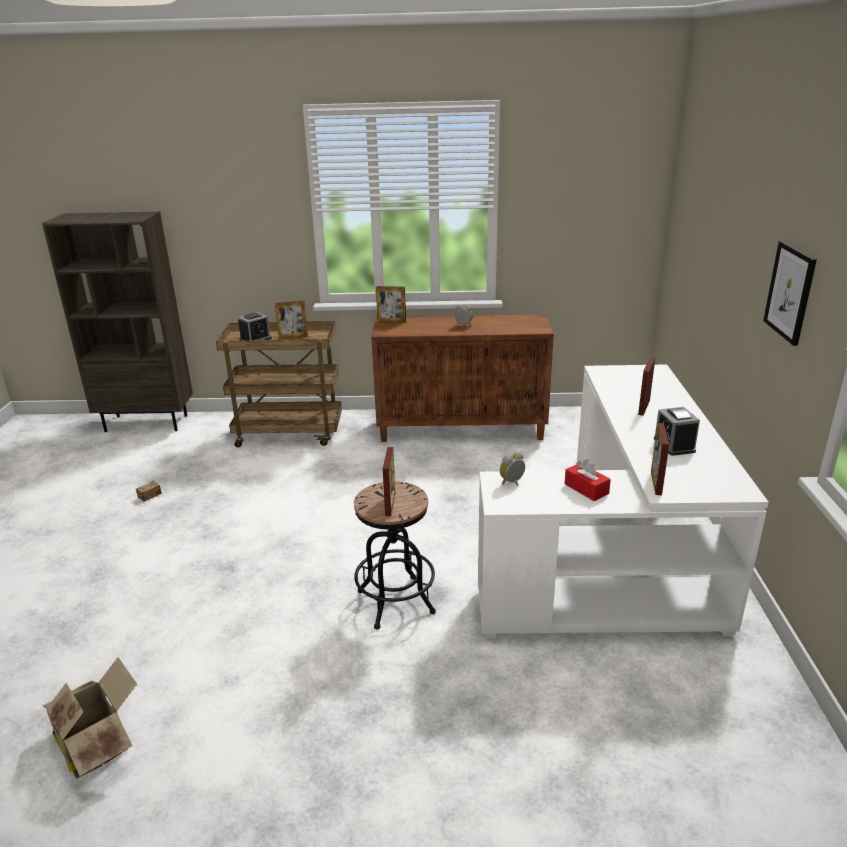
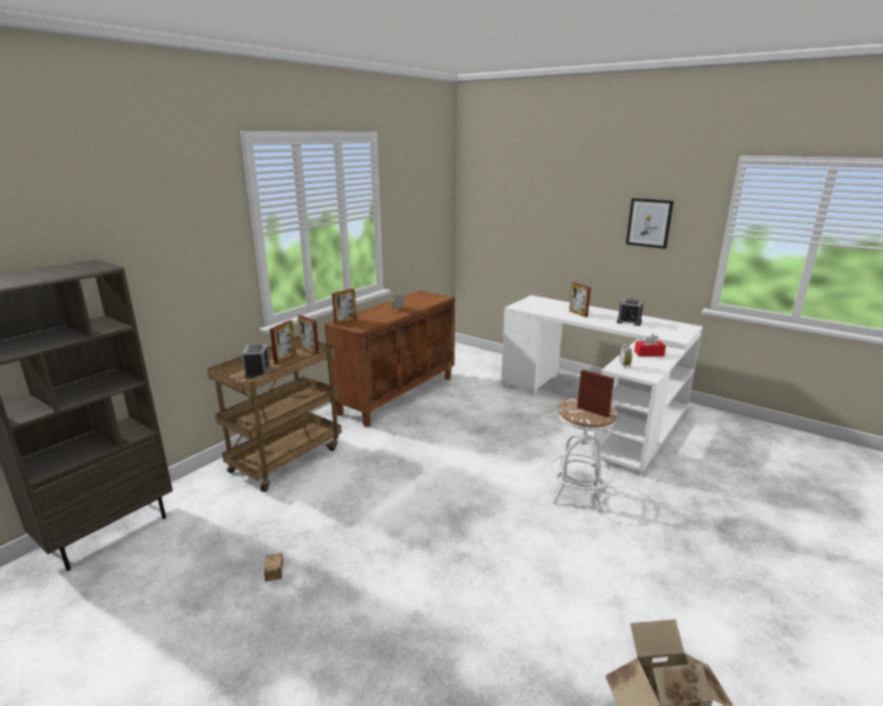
camera: 55 degrees left, 5 degrees down
(395, 602) = (578, 493): black stool -> white stool
(656, 483) = (667, 337): picture frame -> picture frame (310, 352)

